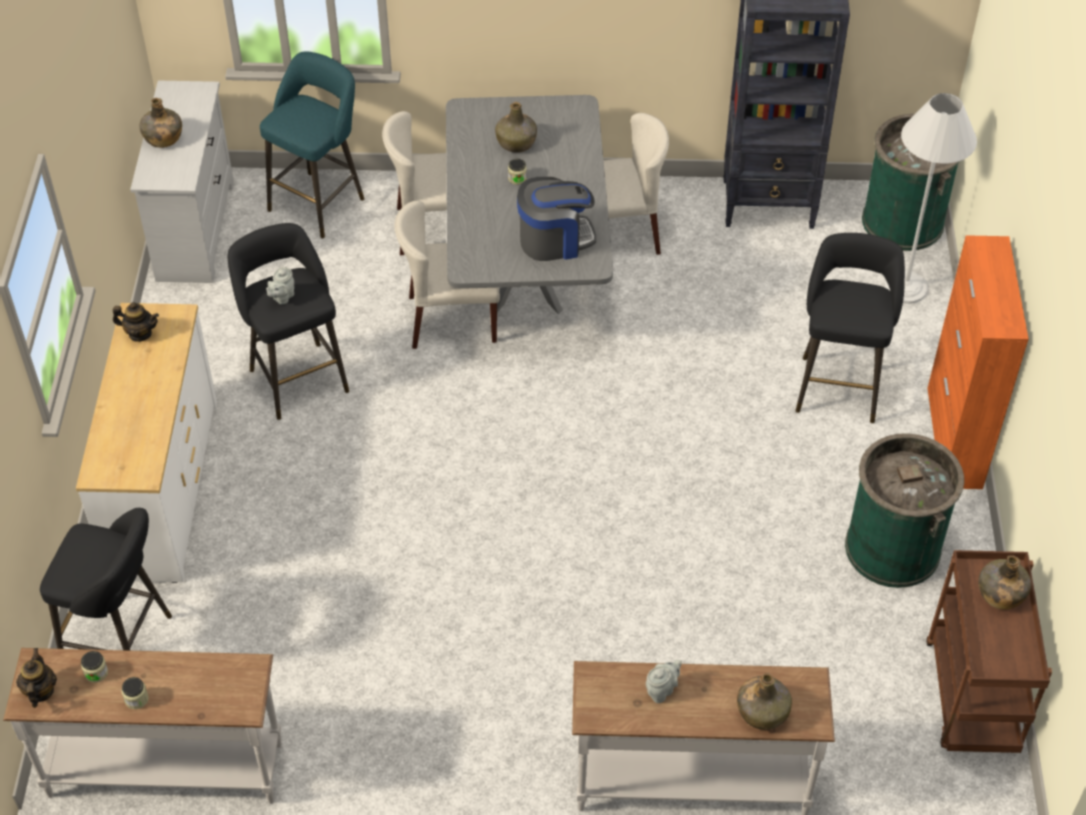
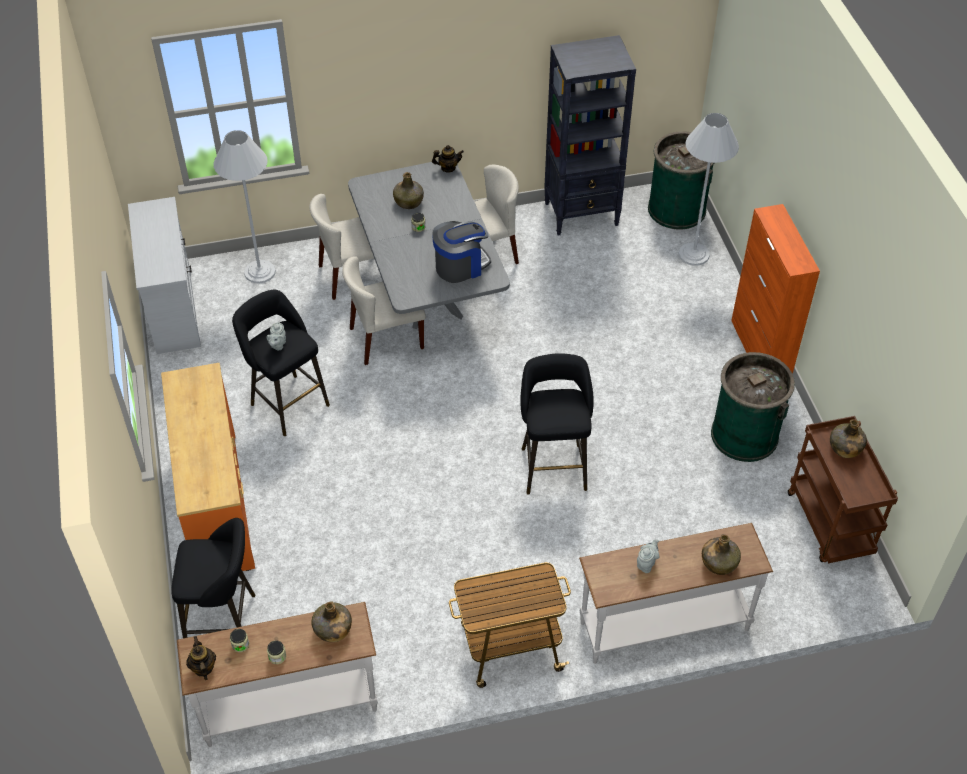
camera: 15 degrees left, 0 degrees up
(140, 333) = (184, 392): teapot -> teapot (448, 168)
(163, 138) = (147, 245): green bottle -> green bottle (332, 629)
(163, 488) = (216, 504): white dresser -> orange dresser
(319, 201) = (260, 272): turquoise stool -> white floor lamp
(472, 763) = (509, 648): none -> cart
(838, 385) = (671, 330): black stool -> black stool (553, 465)

